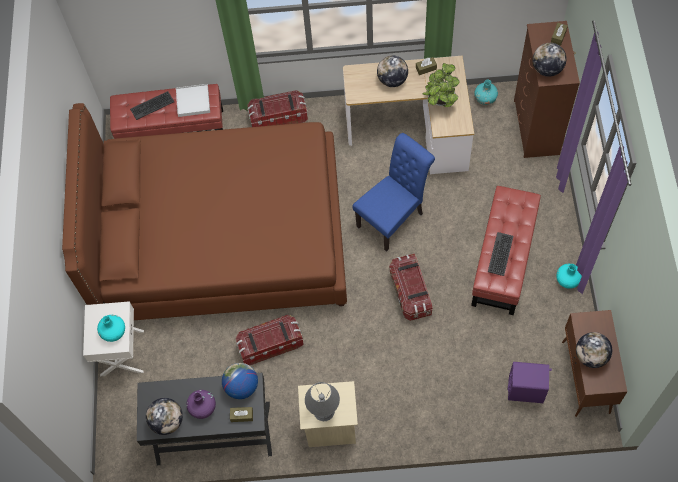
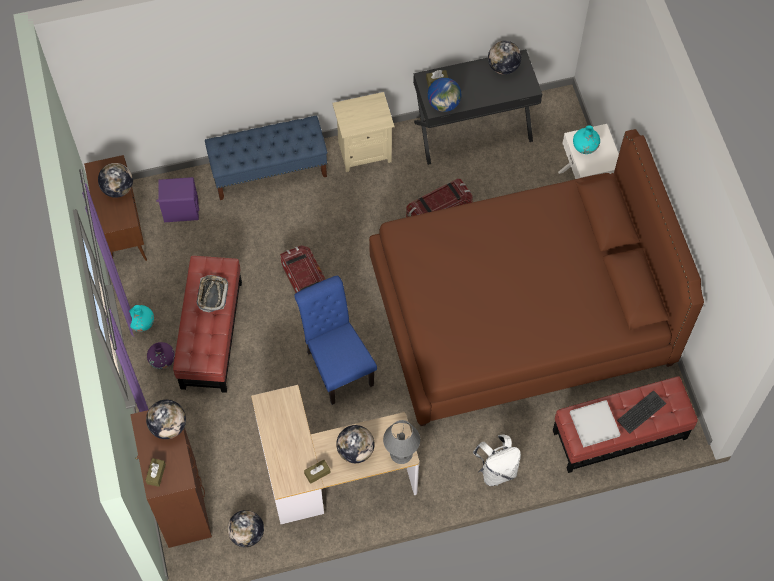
camera: 165 degrees right, 0 degrees up
(203, 408) = (474, 82): purple vase -> purple vase (162, 360)
(278, 117) = (497, 470): storage box -> white backpack
(324, 411) = (365, 108): grey table lamp -> grey table lamp (401, 453)
(393, 218) = (337, 365): blue chair -> blue chair turned 120 degrees clockwise
(431, 420) = (269, 171): none -> blue bench
(440, 101) = (294, 430): potted plant -> none
(485, 99) = (247, 534): turquoise vase -> globe
(501, 254) = (212, 294): keyboard -> tray

